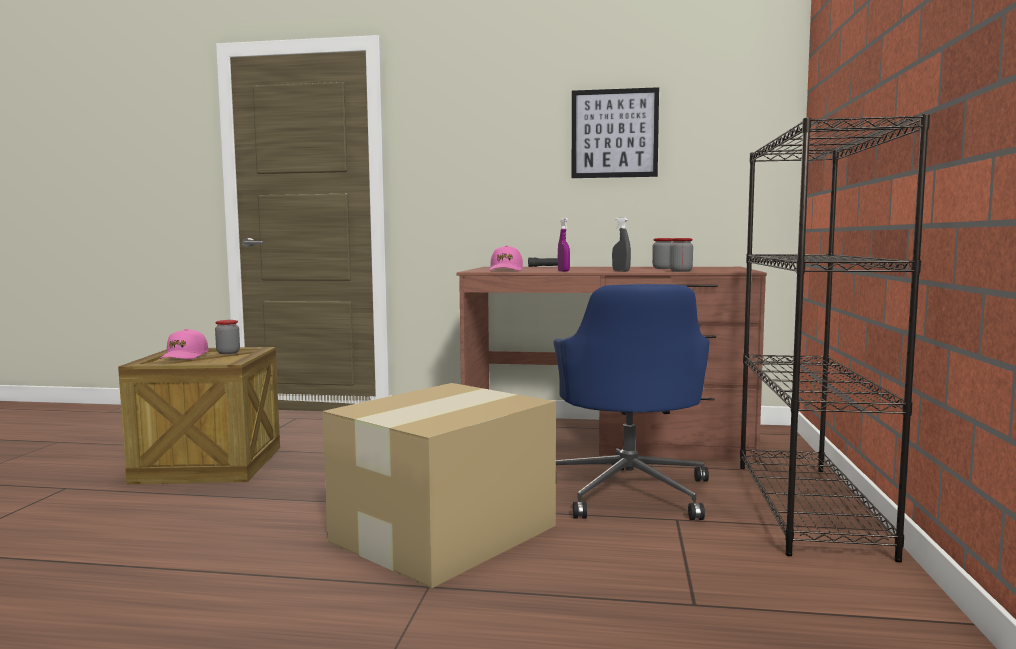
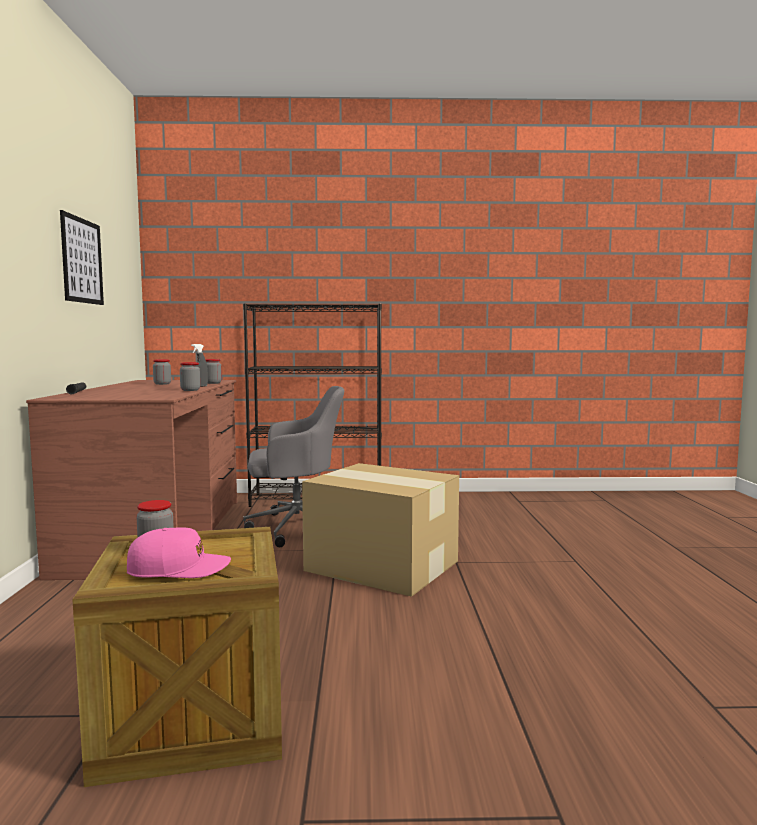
camera: 100 degrees left, 0 degrees up
(506, 270) = (150, 395): pink cap -> none
(563, 271) = (190, 390): purple spray bottle -> jar
(629, 491) = (295, 528): blue office chair -> grey office chair

